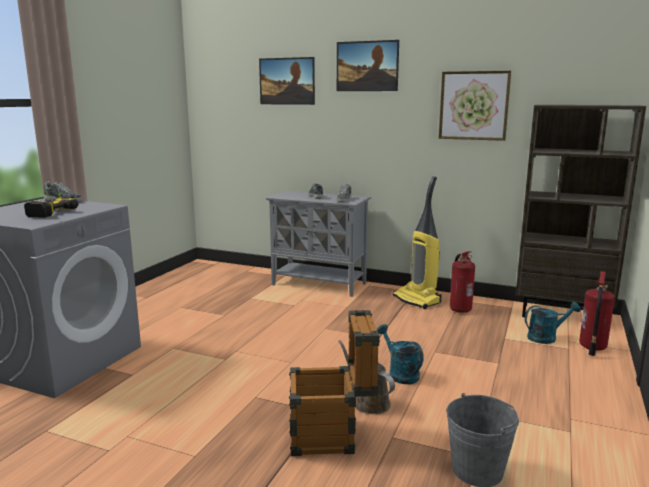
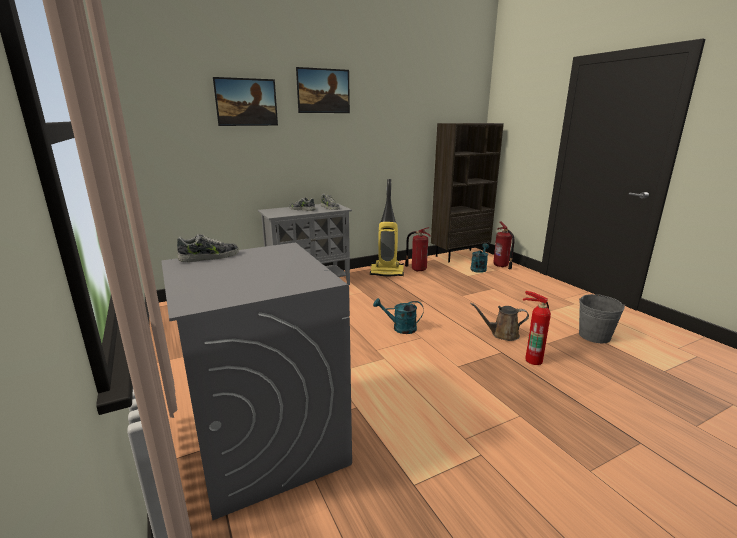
camera: 50 degrees left, 5 degrees up
(44, 213) = (266, 270): power drill -> none
(332, 436) = (533, 359): crate -> fire extinguisher
(400, 373) = (477, 313): turquoise watering can -> turquoise watering can (400, 328)
(473, 105) = (401, 124): picture -> none

